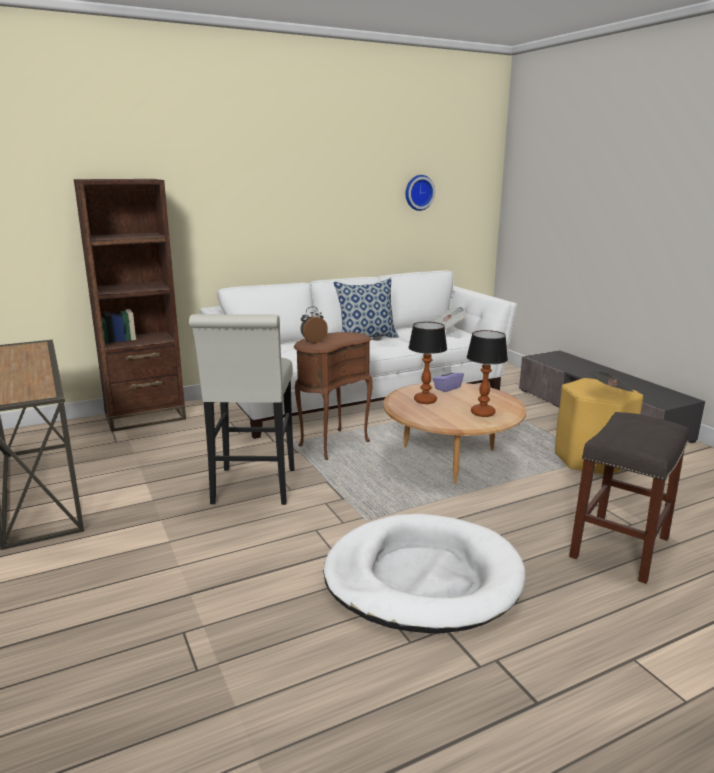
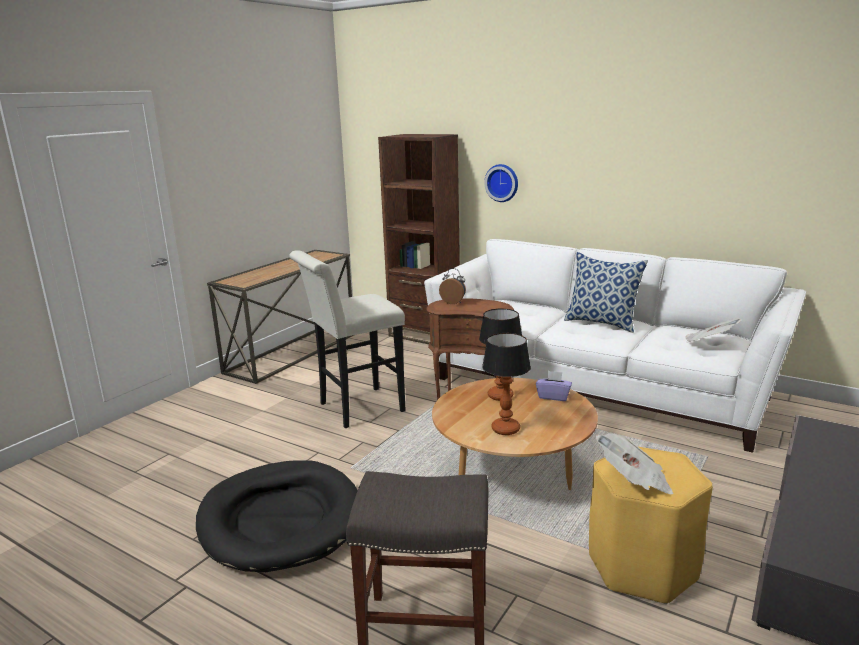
camera: 60 degrees right, 0 degrees up
(418, 192) = (759, 157): wall clock -> wall clock (502, 182)
(422, 578) = (280, 520): white dog bed -> black dog bed

